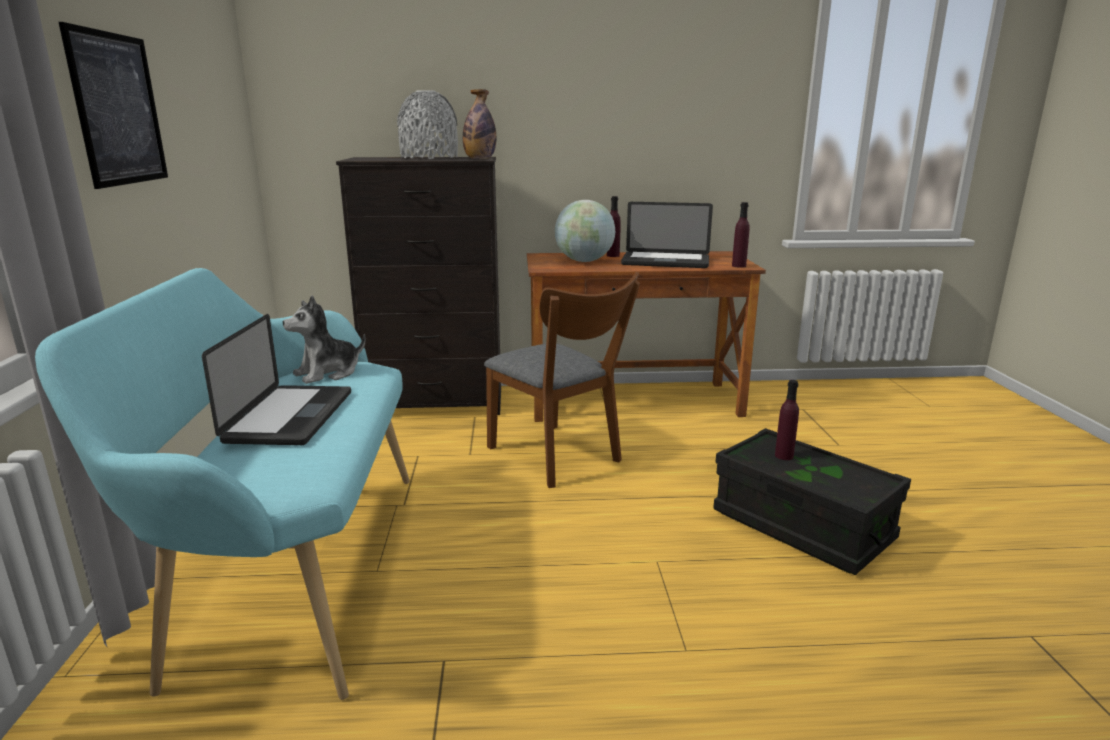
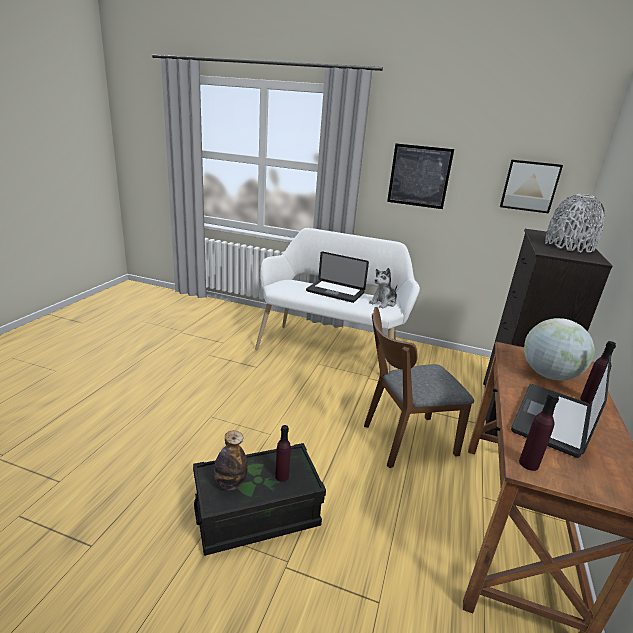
camera: 110 degrees right, 5 degrees up
(218, 106) = (529, 186): none -> picture
(291, 569) = (331, 349): turquoise bench -> white bench
(328, 373) = (383, 303): plush toy -> plush toy turned 120 degrees counterclockwise
(480, 159) = (547, 252): bottle -> bottle (230, 483)

